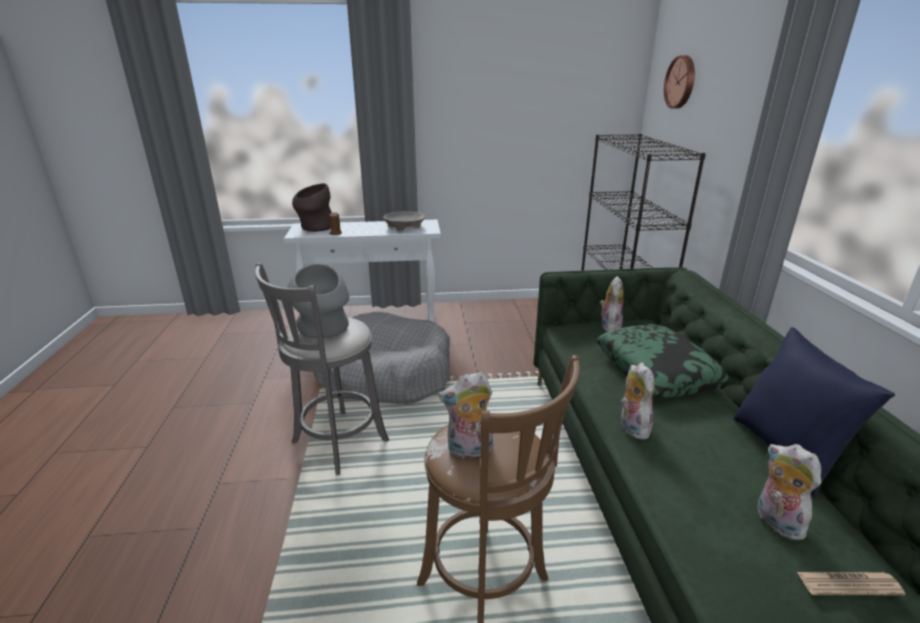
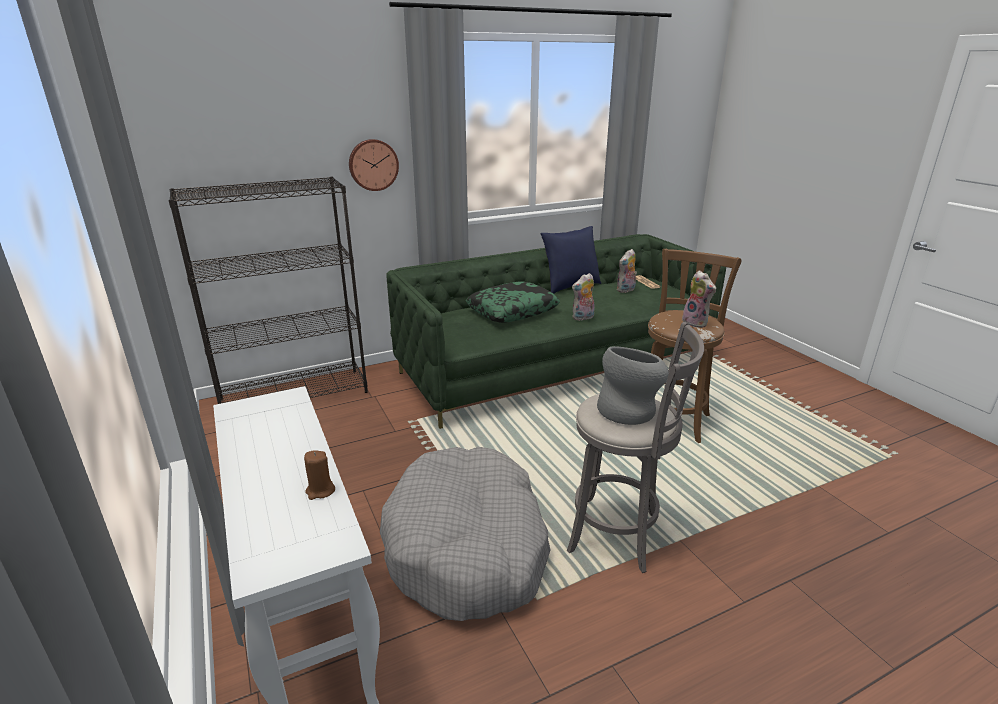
camera: 110 degrees left, 0 degrees up
(315, 227) = (280, 538): brown vase -> none
(404, 226) = (267, 425): beige bowl -> none
(609, 326) = (445, 328): plush toy -> none
(681, 82) = (230, 116): wall clock -> wall clock (373, 165)

